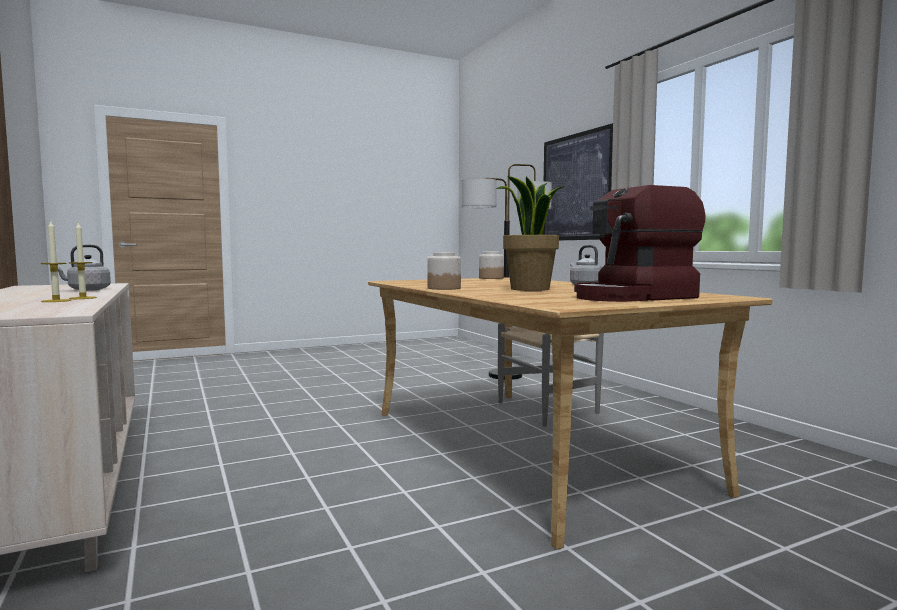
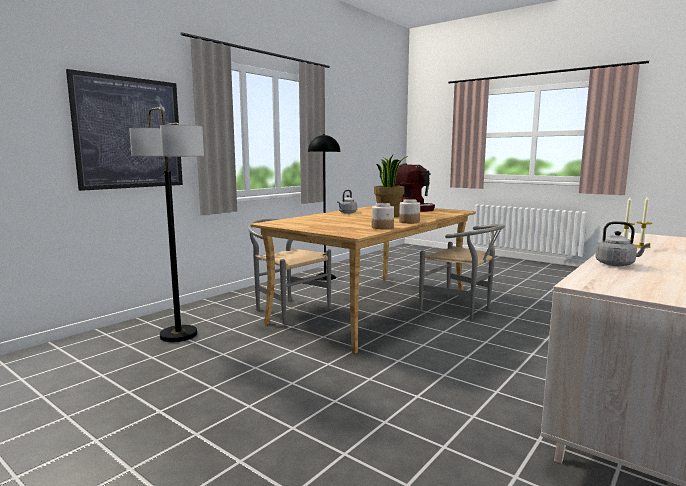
camera: 115 degrees left, 5 degrees up
(457, 510) = (461, 309): none -> grey chair
(491, 278) = (282, 224): jar -> jar (382, 227)
(753, 449) = (324, 277): none -> black floor lamp

